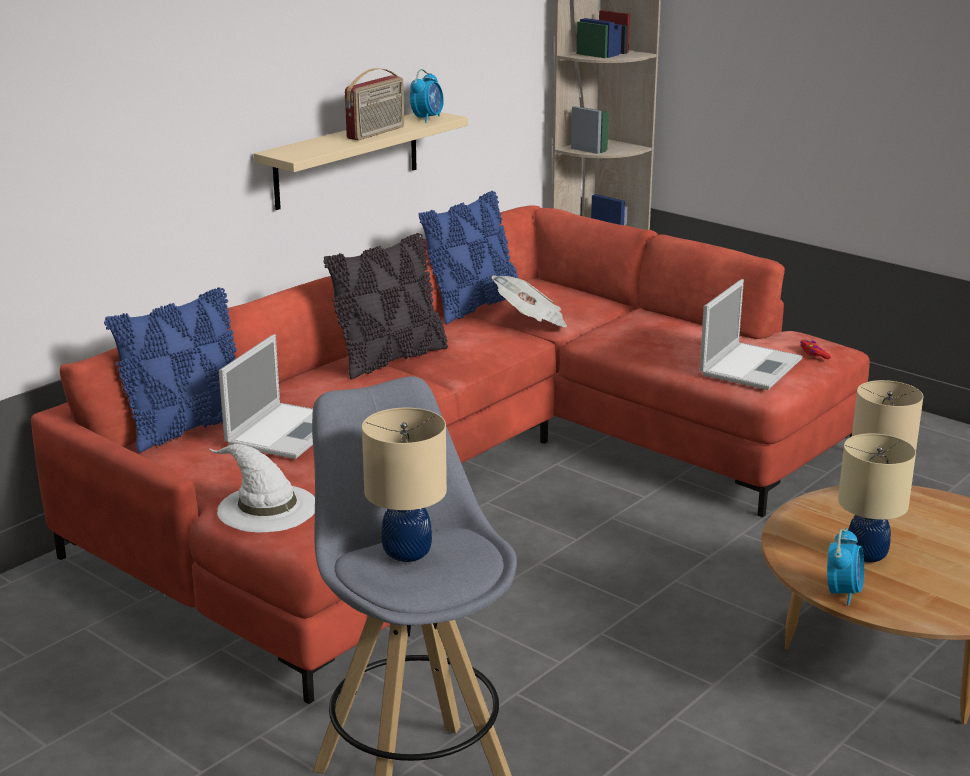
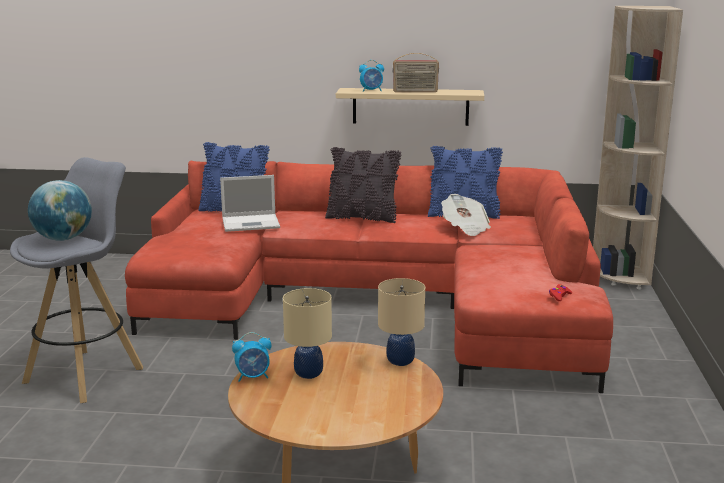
camera: 55 degrees right, 5 degrees down
(265, 508) = (173, 240): white hat -> none
(406, 553) = (63, 239): beige table lamp -> globe
(427, 118) = (463, 92): alarm clock -> alarm clock (371, 91)
(751, 366) = (503, 285): laptop -> none

